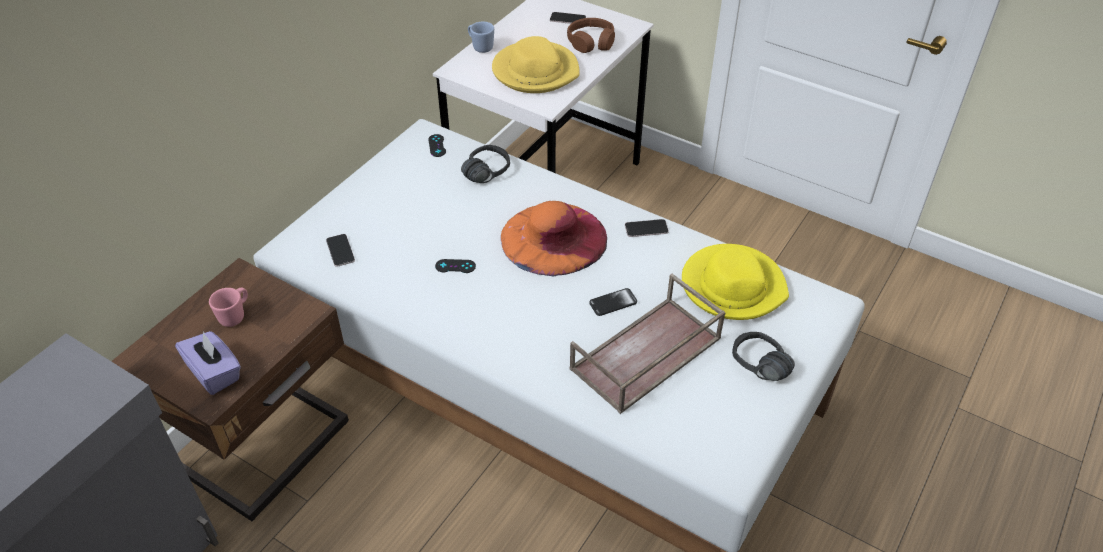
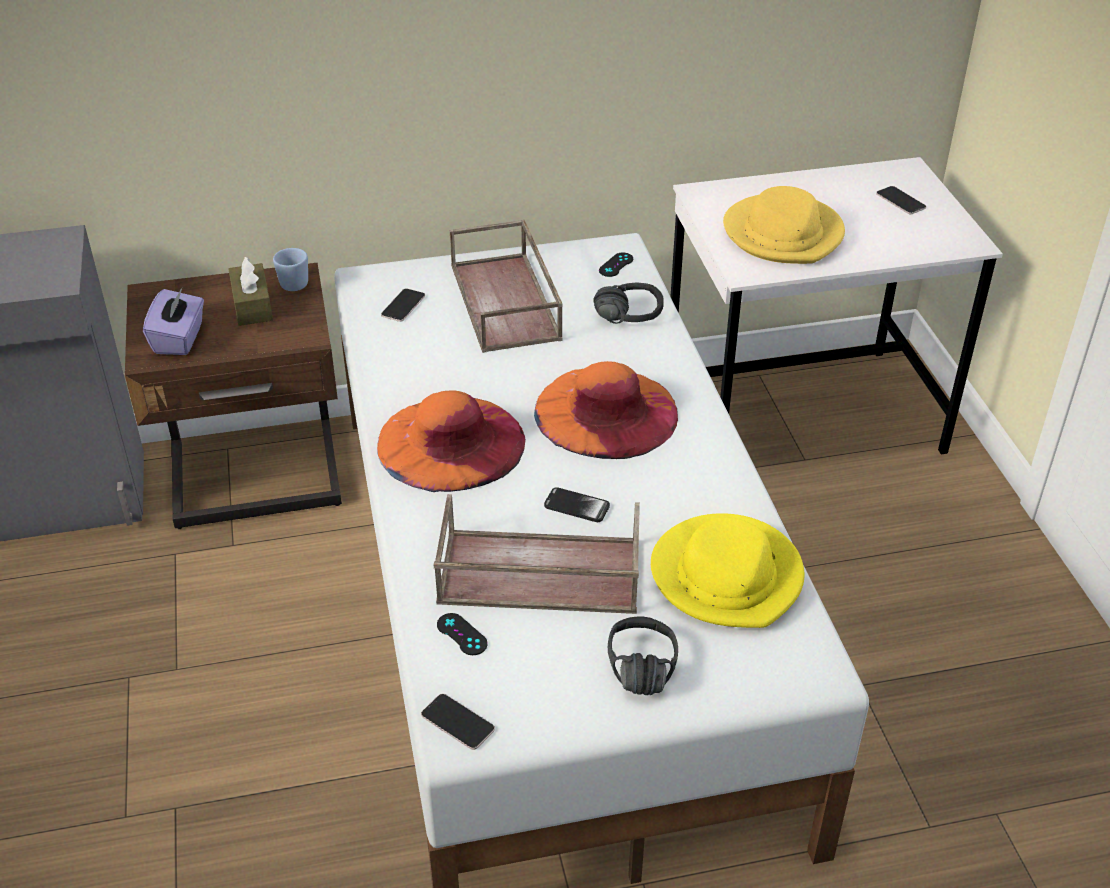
camera: 45 degrees right, 5 degrees down
(235, 315) = (252, 305): pink mug -> brown tissue box
(404, 208) = (507, 302): none -> brown tray
(455, 266) = (479, 379): black game controller -> black game controller (462, 634)
(480, 47) = (759, 183): blue mug -> blue mug (295, 282)
(494, 316) = (451, 442): none -> orange hat
(591, 42) = (892, 236): brown headphones -> none
(646, 229) = (715, 462): phone -> phone (457, 722)

